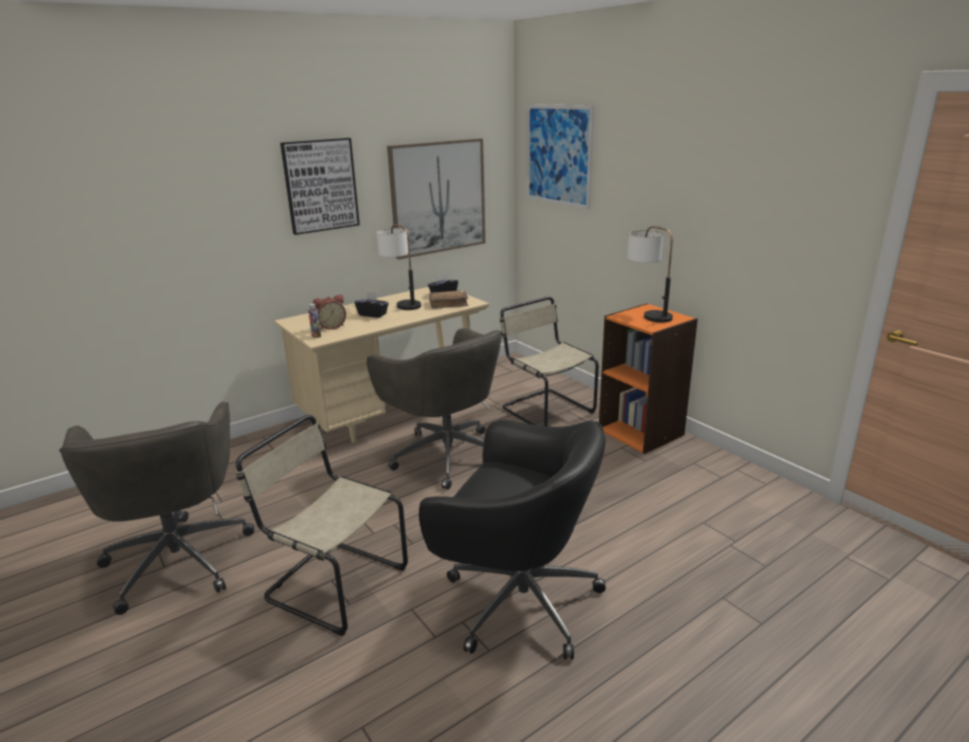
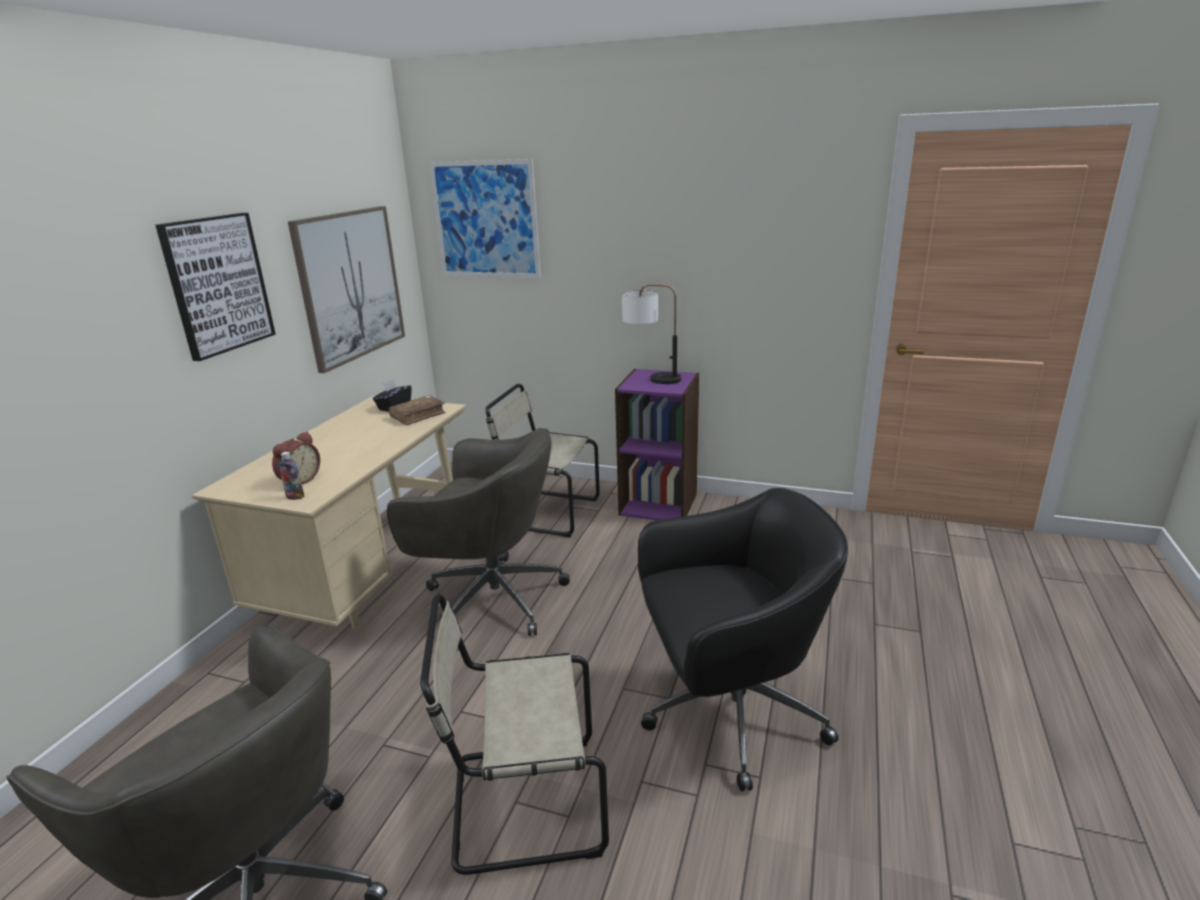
camera: 35 degrees left, 0 degrees up
(373, 314) = (337, 451): black tissue box -> none
(402, 303) = (355, 428): table lamp -> none
(641, 432) = (658, 504): orange bookcase -> purple bookcase

